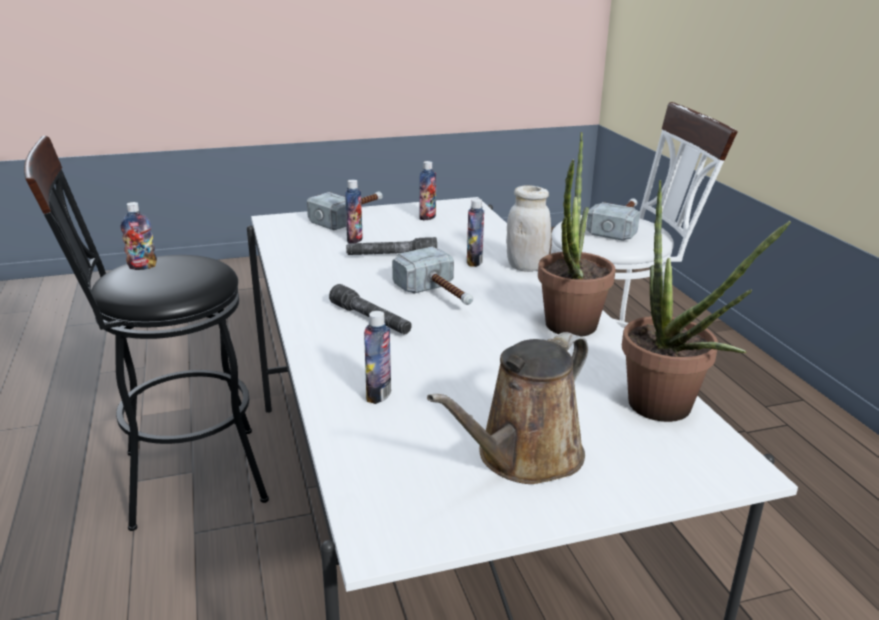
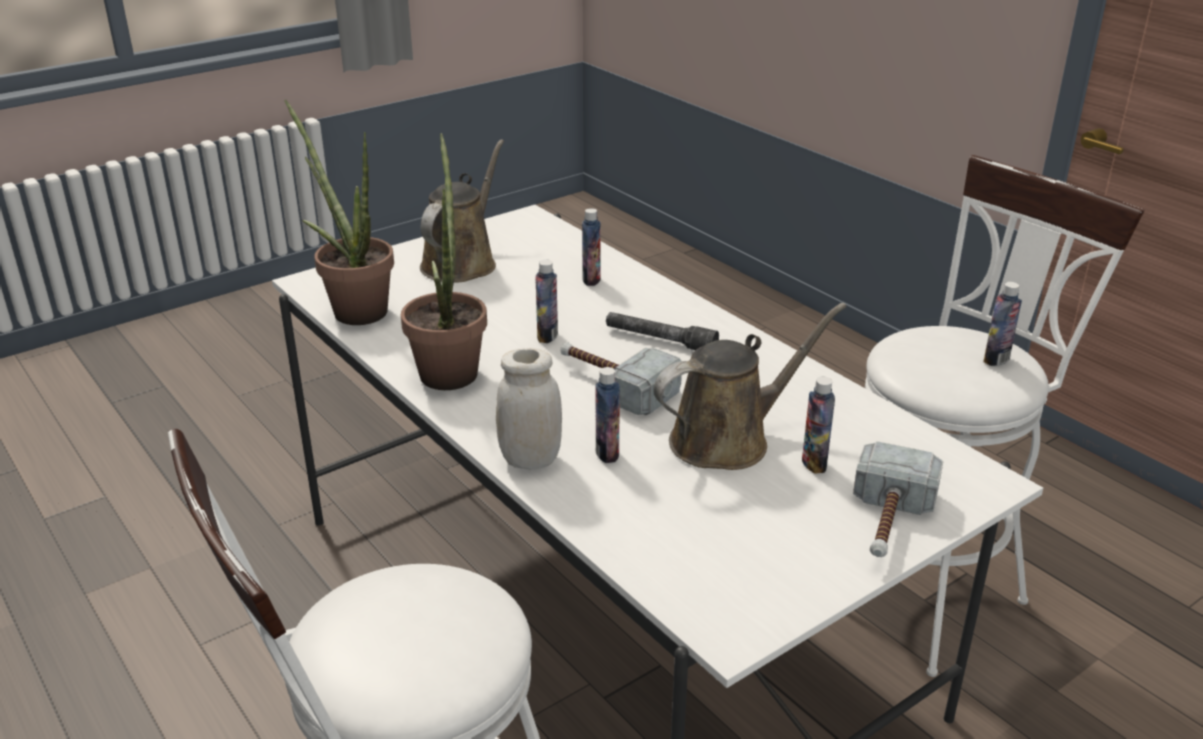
camera: 160 degrees right, 5 degrees up
(179, 479) = (926, 586): black stool -> white stool
(391, 256) = (728, 440): grey flashlight -> brown watering can
(427, 217) = (762, 557): bottle -> bottle (547, 336)
(619, 226) = (393, 632): hammer -> none

